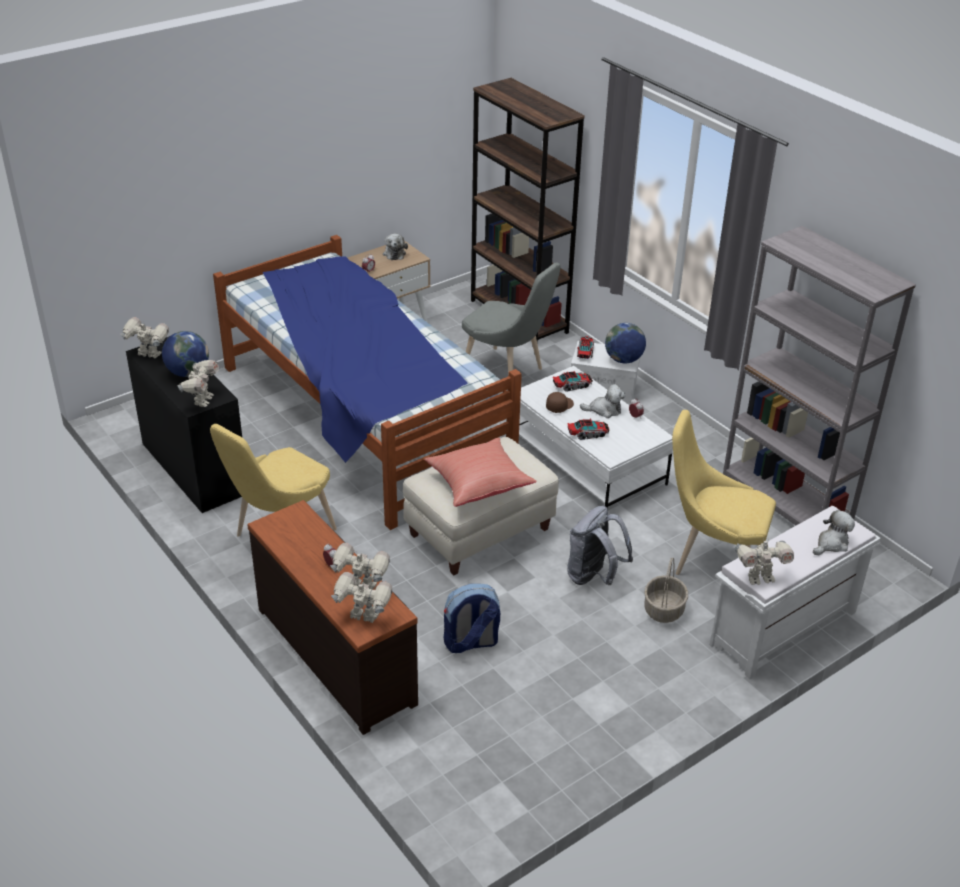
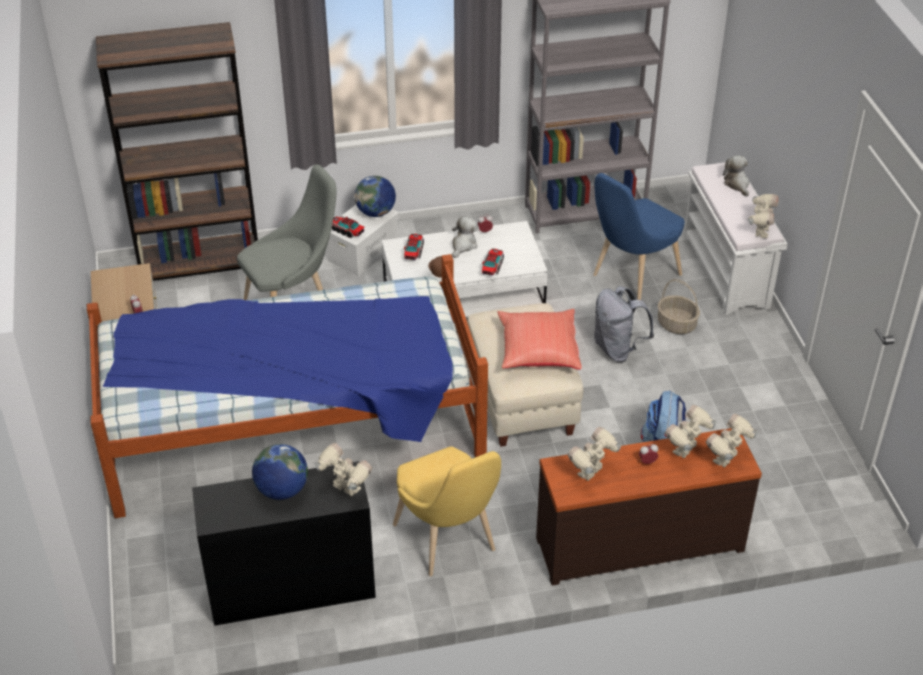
camera: 65 degrees left, 5 degrees up
(148, 355) = (222, 517): toy robot -> toy robot (591, 473)
(394, 253) = (116, 285): plush toy -> none
(711, 560) = (632, 277): yellow chair -> blue chair

